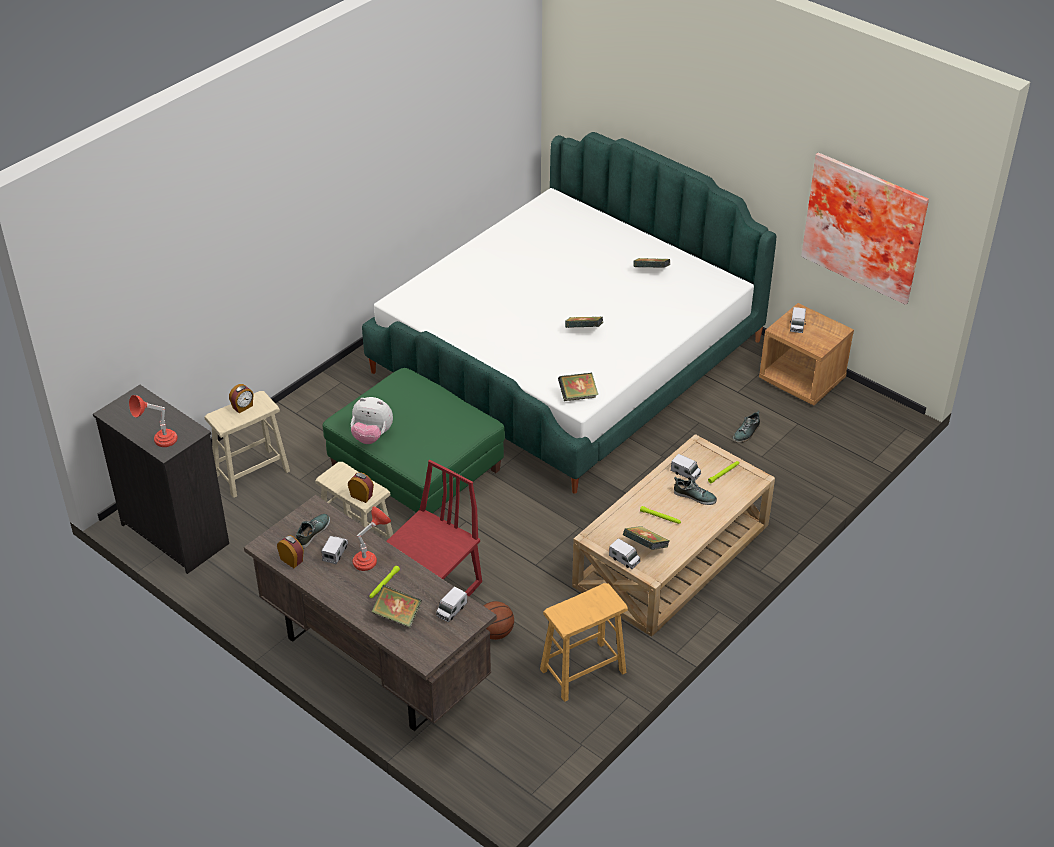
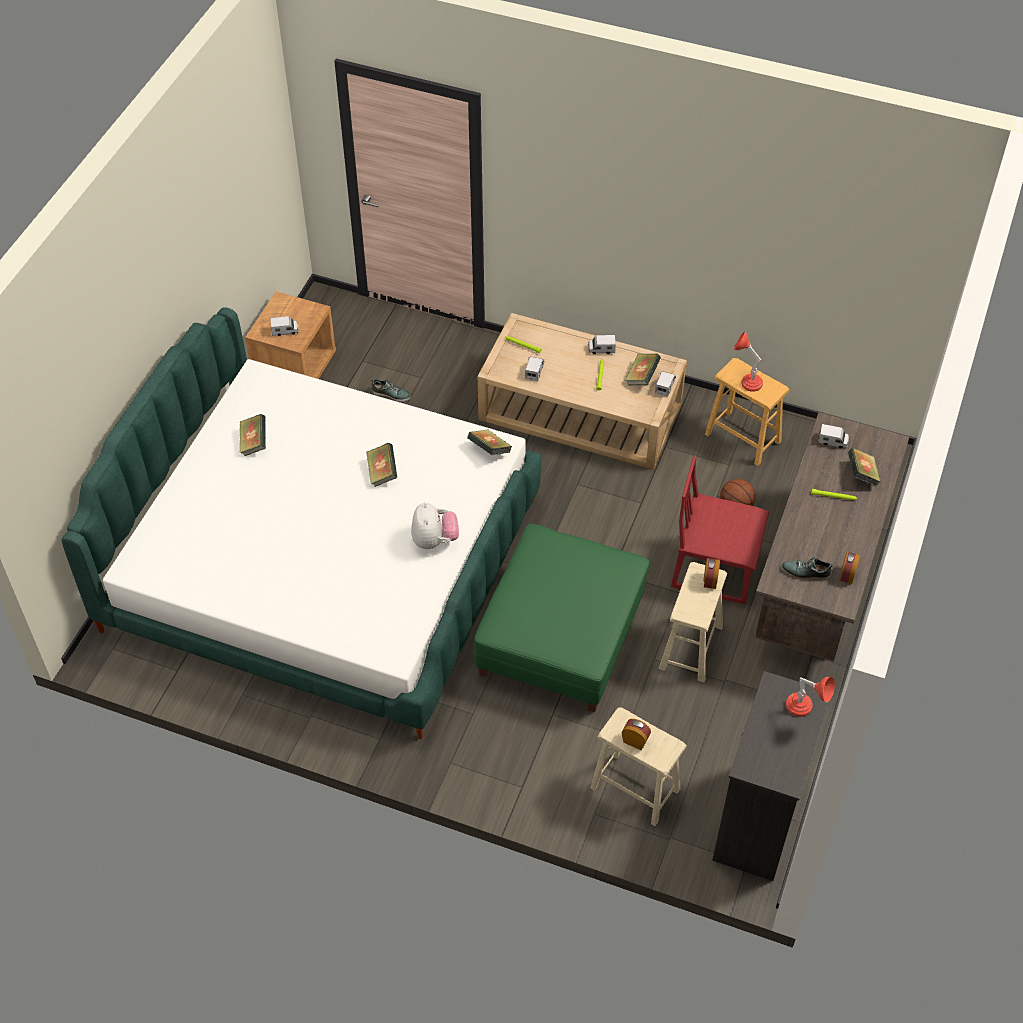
camera: 110 degrees left, 10 degrees up
(335, 553) = (819, 545): toy truck -> toy truck (601, 349)
(371, 559) = (811, 516): red table lamp -> red table lamp (746, 381)
(372, 436) = (604, 621): plush toy -> plush toy (434, 540)
(694, 496) = (561, 359): shoe -> none
(865, 226) = (250, 203): picture -> none

